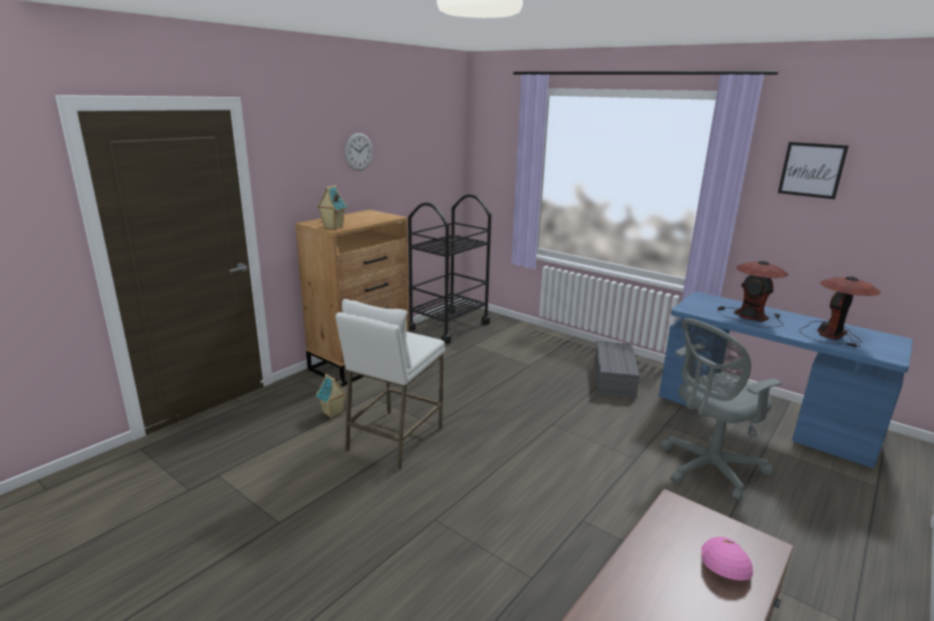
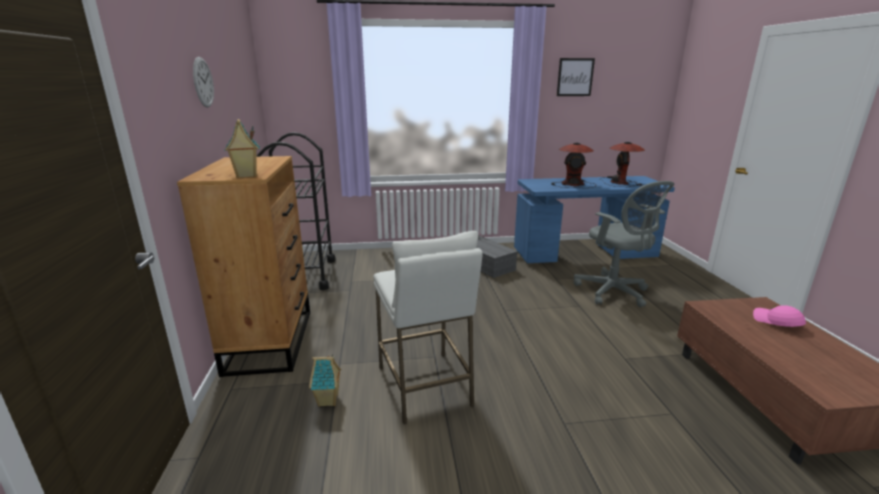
camera: 45 degrees left, 0 degrees up
(707, 469) = (614, 292): grey office chair -> grey office chair turned 45 degrees counterclockwise

